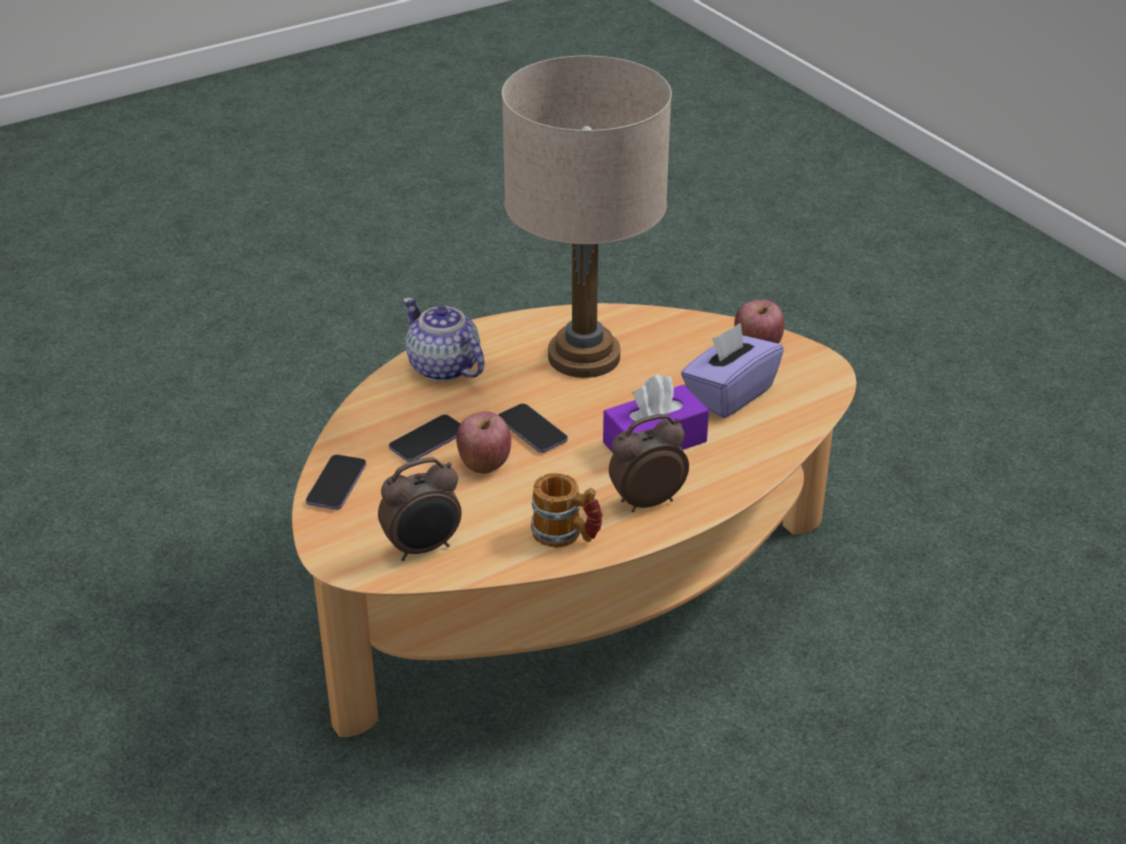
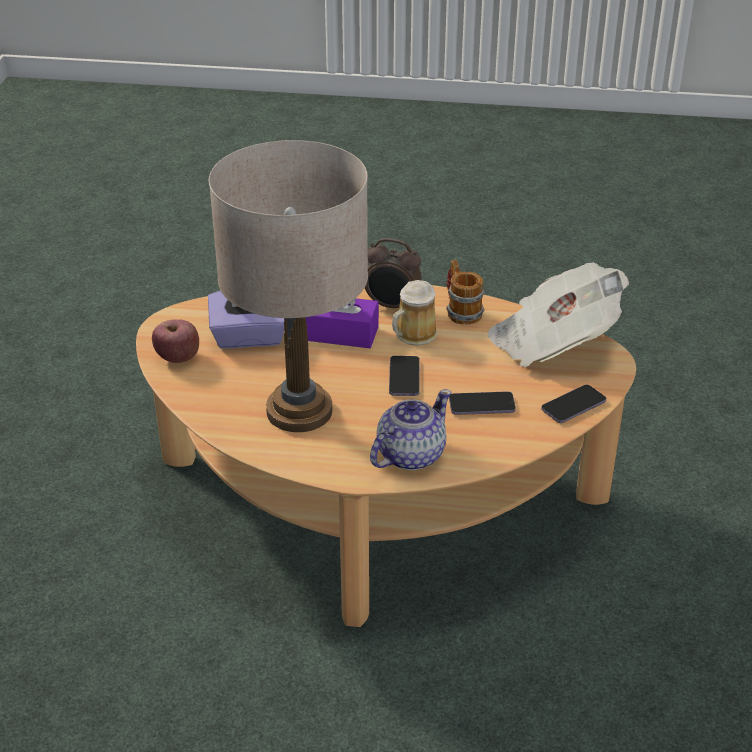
camera: 140 degrees left, 0 degrees up
(423, 548) = (553, 342): alarm clock -> newspaper
(444, 368) = (409, 455): teapot -> teapot turned 135 degrees counterclockwise
(484, 463) = (460, 372): apple -> none
(579, 479) = (413, 335): none -> mug

